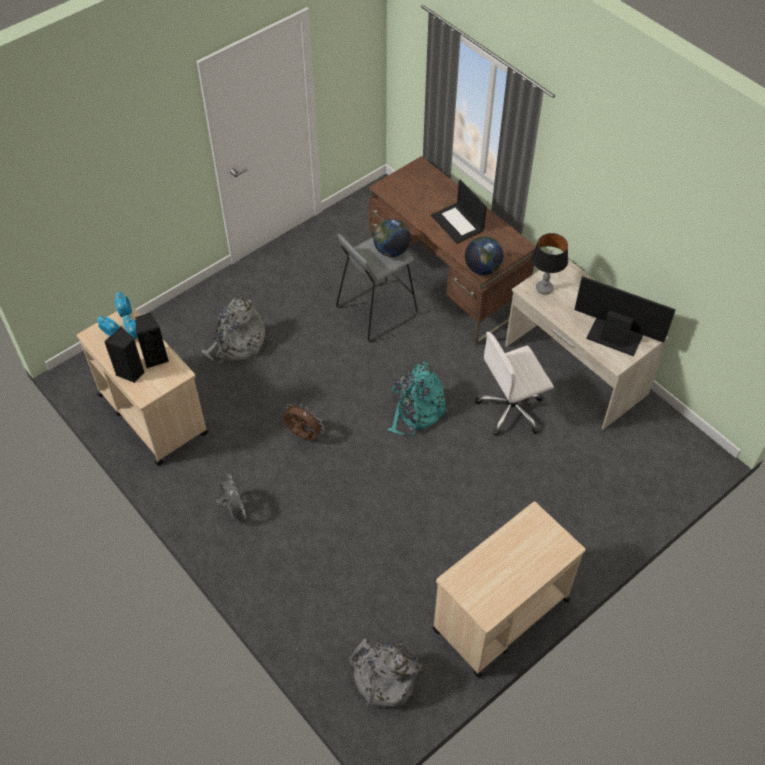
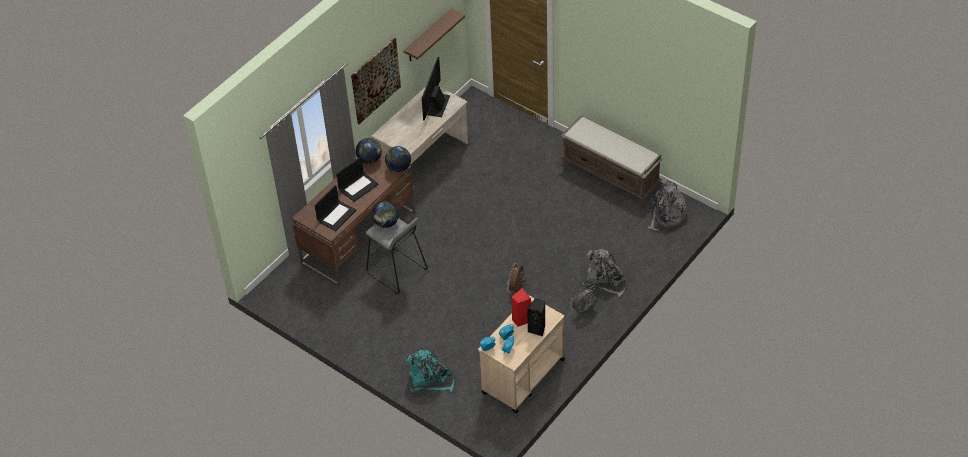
camera: 100 degrees left, 5 degrees down
(155, 357) = (521, 320): black speaker -> red speaker
(237, 344) = (447, 344): grey backpack -> grey backpack (605, 279)
(412, 196) = (336, 215): none -> laptop
(416, 410) = (479, 234): turquoise backpack -> turquoise backpack (430, 378)
(500, 615) = (611, 173): beige cart -> brown bench
(506, 241) = (369, 160): none -> globe
(511, 409) = (464, 187): white office chair -> none
(544, 288) = (404, 140): table lamp -> none
(601, 204) = (375, 80): none -> picture
(702, 283) = (428, 36): none -> brown shelf

